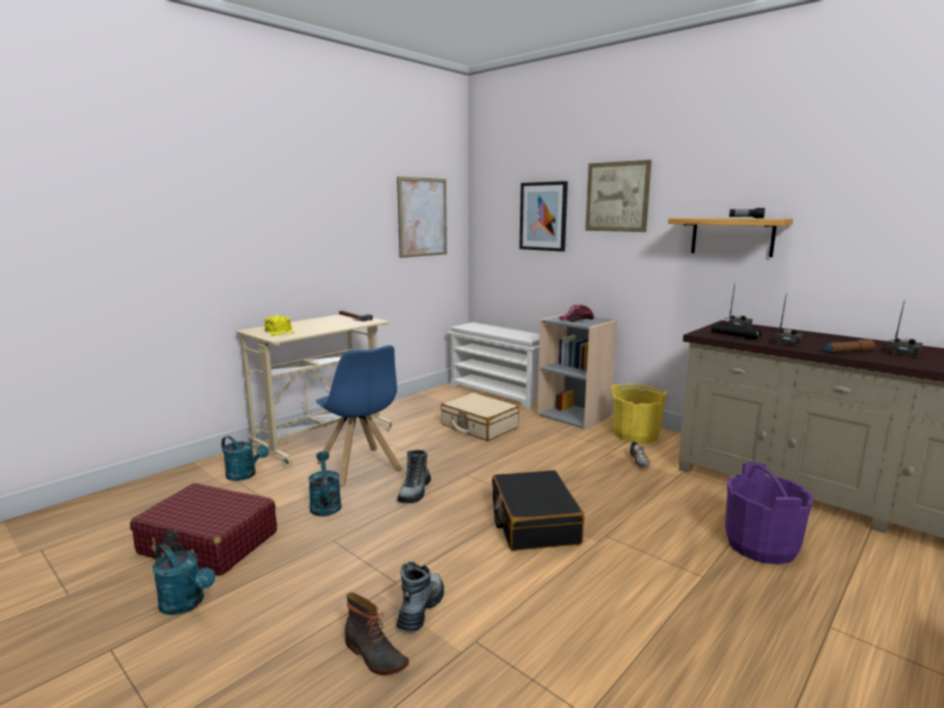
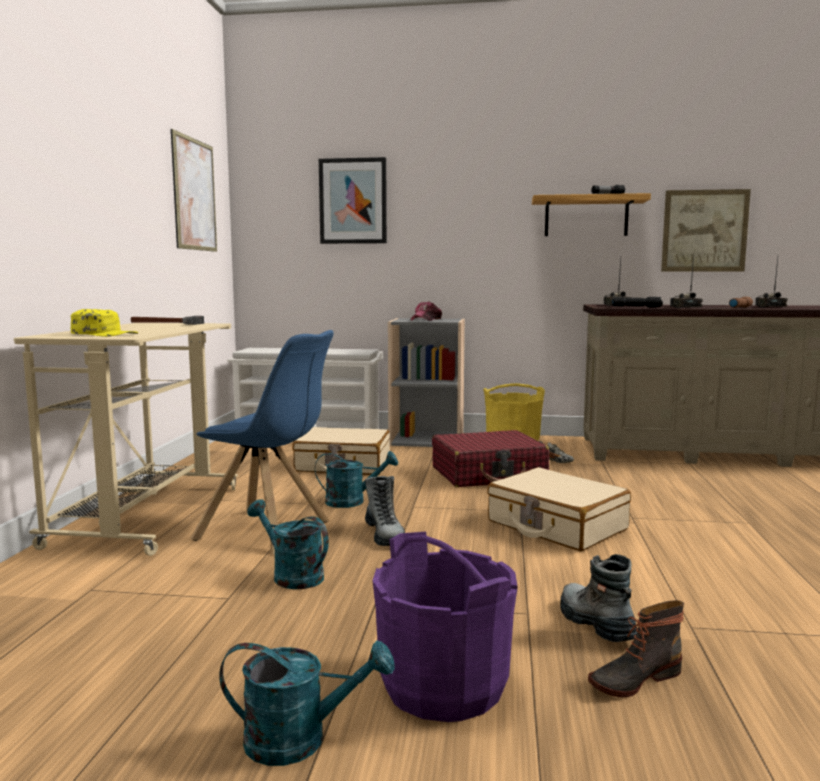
camera: 35 degrees left, 5 degrees down
(209, 543) = (192, 667): red suitcase -> red suitcase (489, 474)
(245, 475) = (95, 581): turquoise watering can -> turquoise watering can (352, 501)
(374, 656) = (633, 679): boot -> boot turned 150 degrees clockwise
(533, 522) = (556, 525): black suitcase -> beige suitcase
(617, 197) = (453, 176): picture -> picture (704, 231)
(760, 545) = (743, 493): purple bucket -> purple bucket (443, 685)

